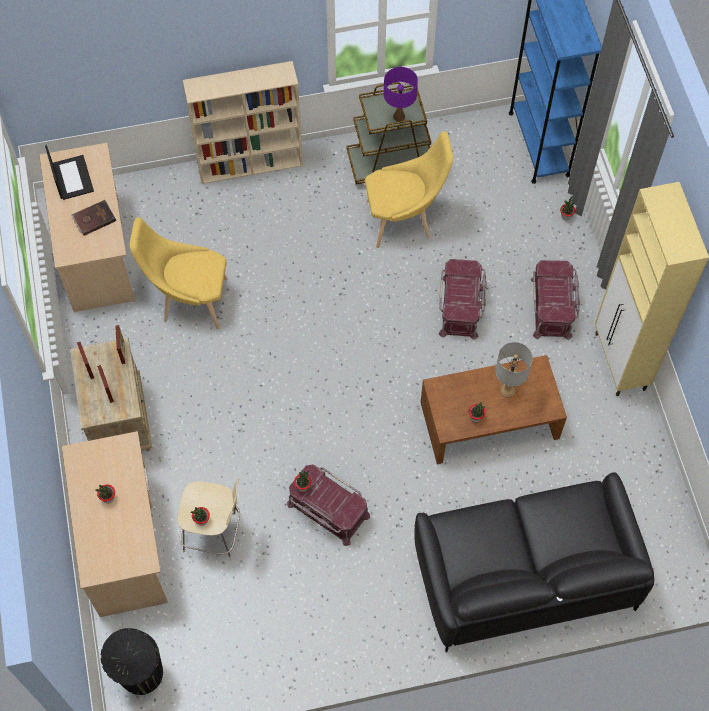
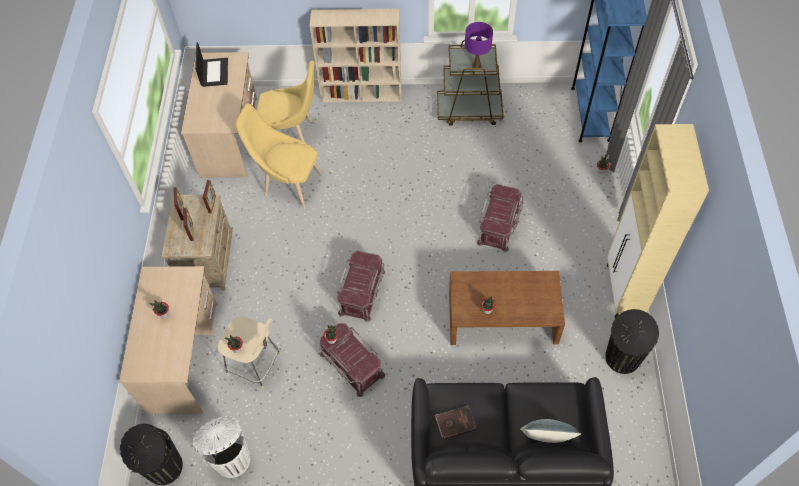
camera: 15 degrees right, 5 degrees down
(94, 218) = (221, 103): brown book -> brown book (455, 422)
(218, 647) = (231, 458): none -> white trash can
(403, 220) = (469, 152): yellow chair -> yellow chair (292, 135)
(507, 390) = (519, 293): grey table lamp -> none
(552, 307) = (574, 238): red storage box -> red storage box (362, 292)
(573, 550) = (546, 438): none -> pillow
(633, 442) = (621, 358): none -> black trash can

